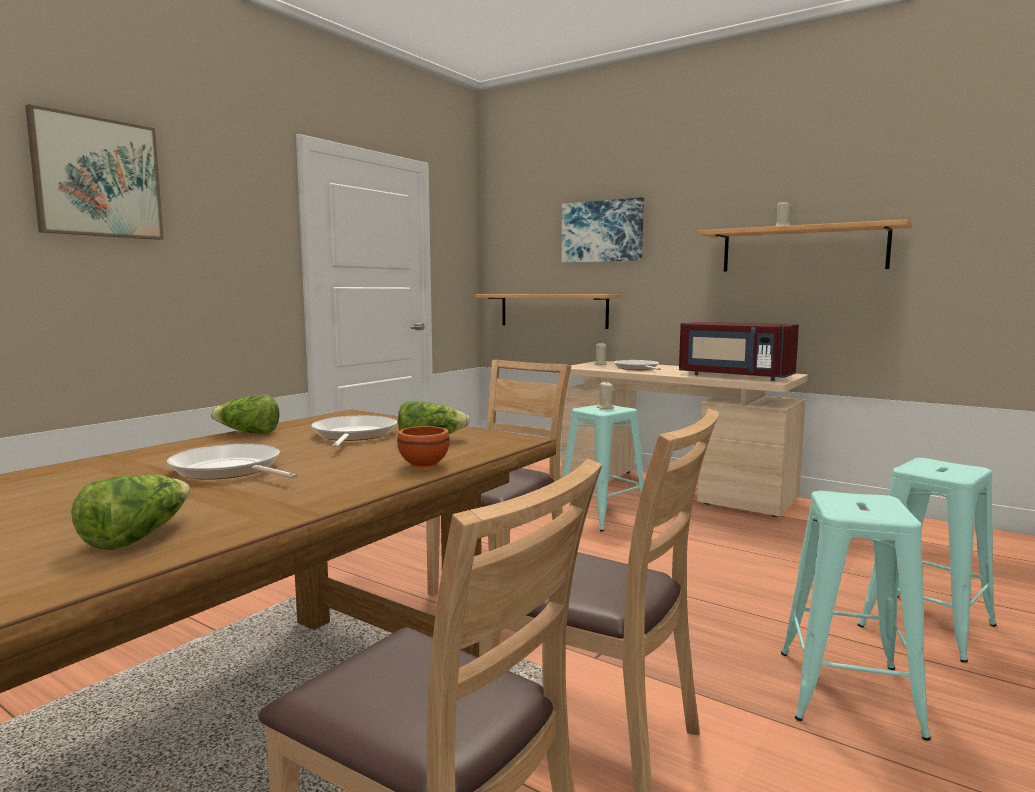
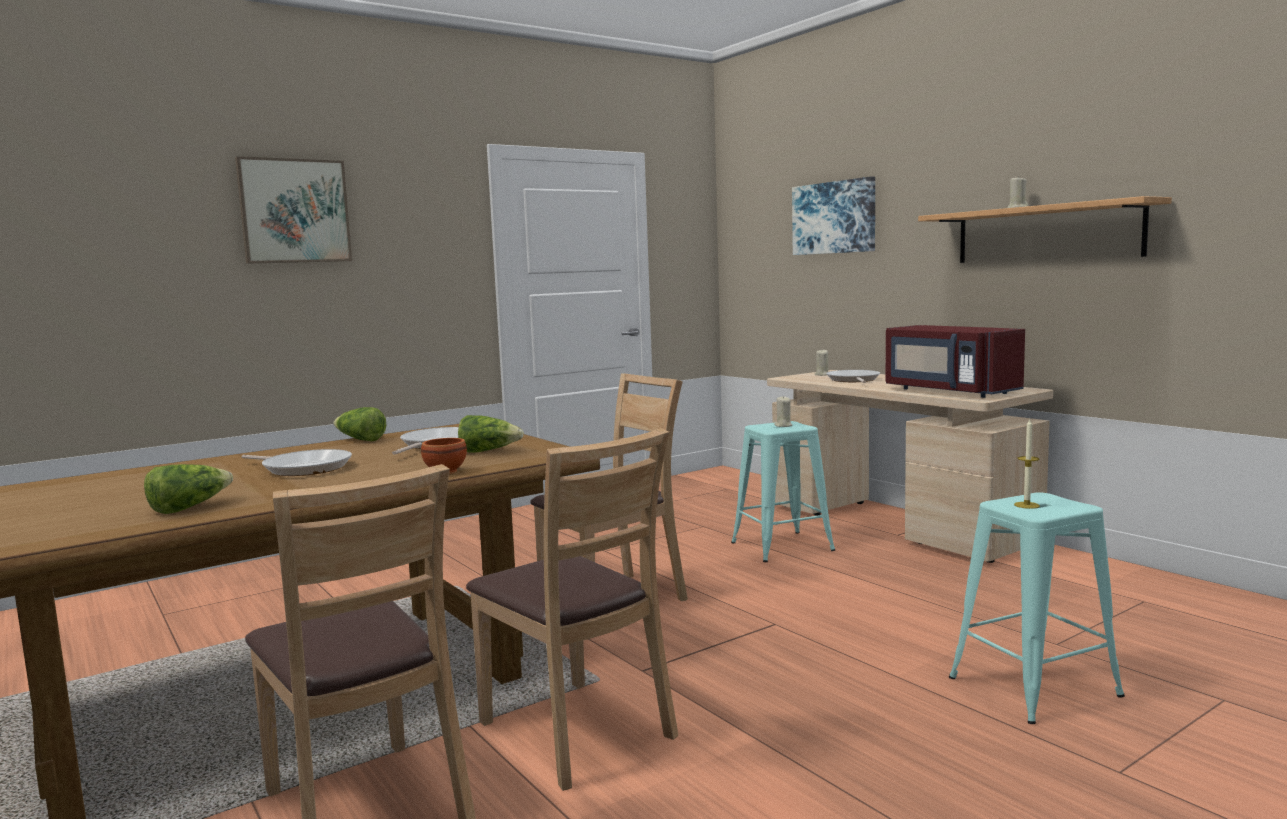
camera: 20 degrees right, 0 degrees up
(229, 470) = (304, 468): frying pan -> frying pan turned 150 degrees clockwise
(553, 310) = (787, 310): shelf -> none
(847, 692) = (861, 730): turquoise stool -> none
(933, 469) = (1026, 505): none -> candle

